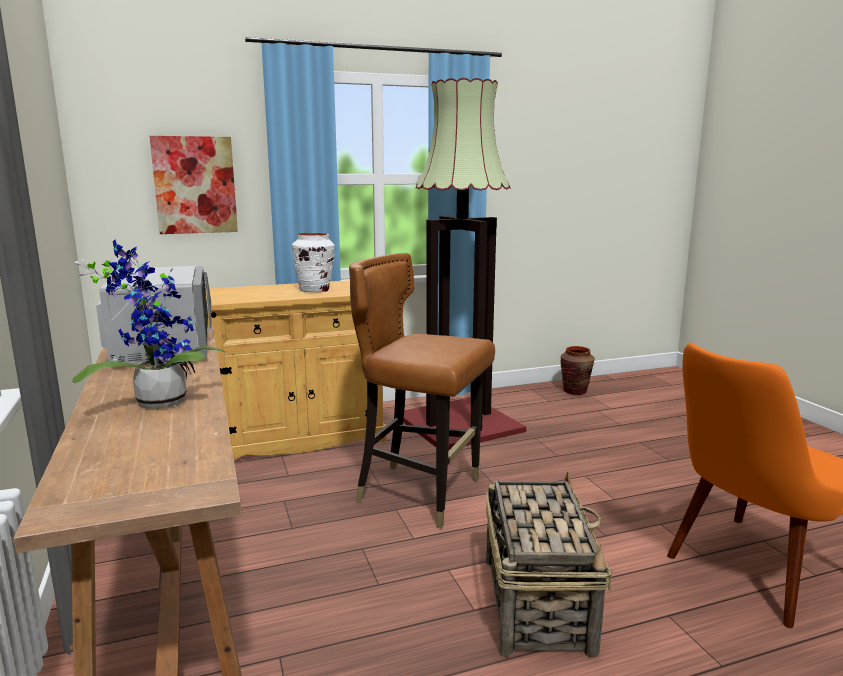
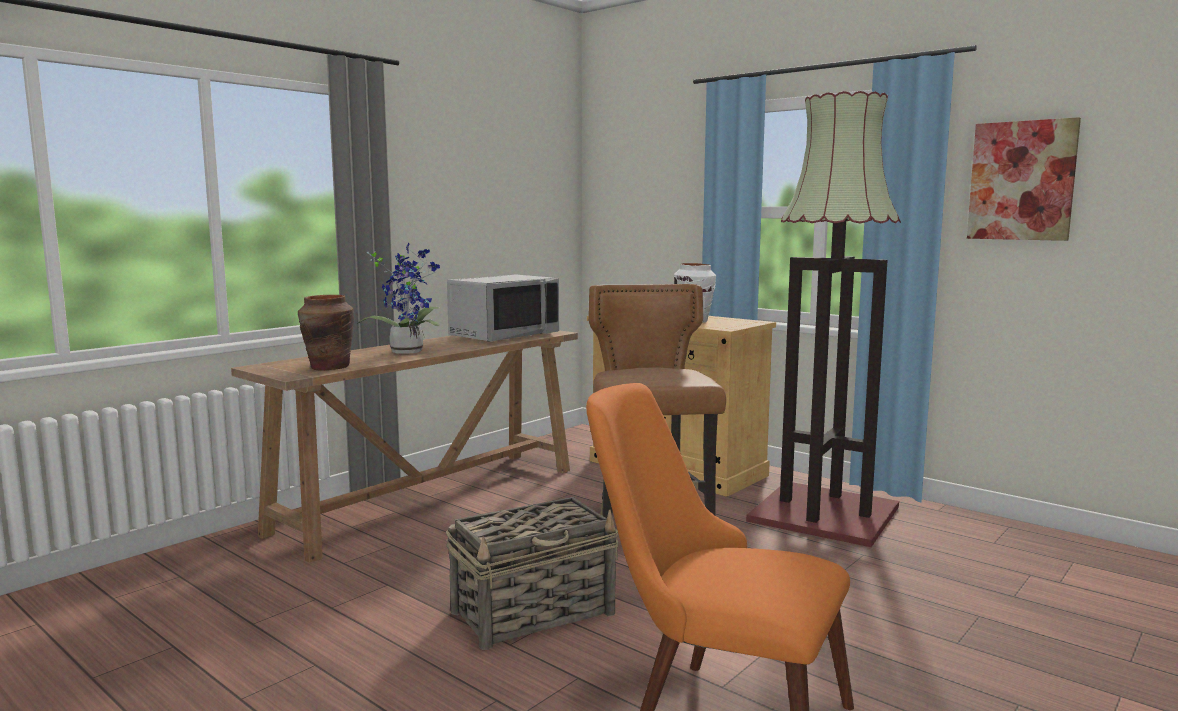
camera: 60 degrees right, 5 degrees down
(195, 185) = (658, 216): picture -> picture (1021, 181)
(575, 391) = (1067, 551): brown vase -> brown vase (329, 367)

